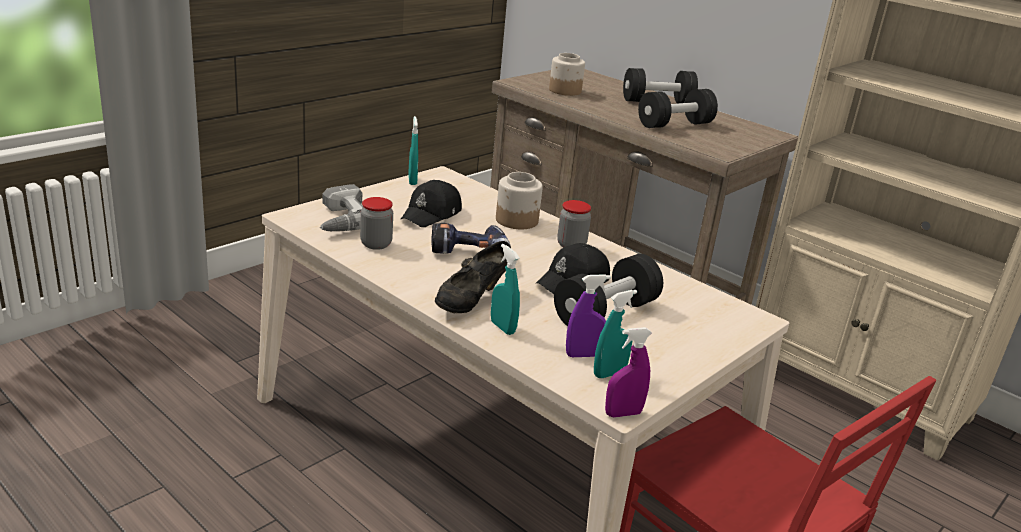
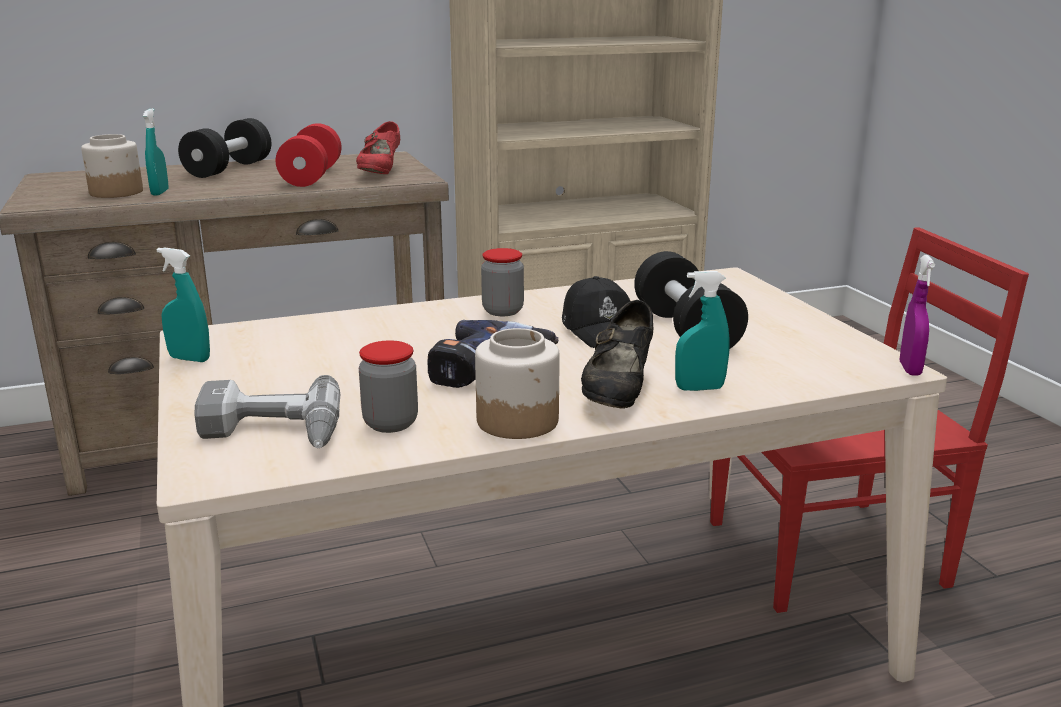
camera: 60 degrees left, 5 degrees down
(432, 214) = (326, 367): black cap -> none
(471, 301) = (618, 392): black shoe -> black shoe turned 45 degrees clockwise
(517, 220) = (404, 323): jar -> jar (518, 420)
(583, 355) = (780, 361): purple spray bottle -> none
(609, 373) = (825, 357): turquoise spray bottle -> turquoise spray bottle (160, 192)
(675, 125) = (312, 177): black dumbbell -> red dumbbell
(718, 140) = (380, 173): none -> red shoe

